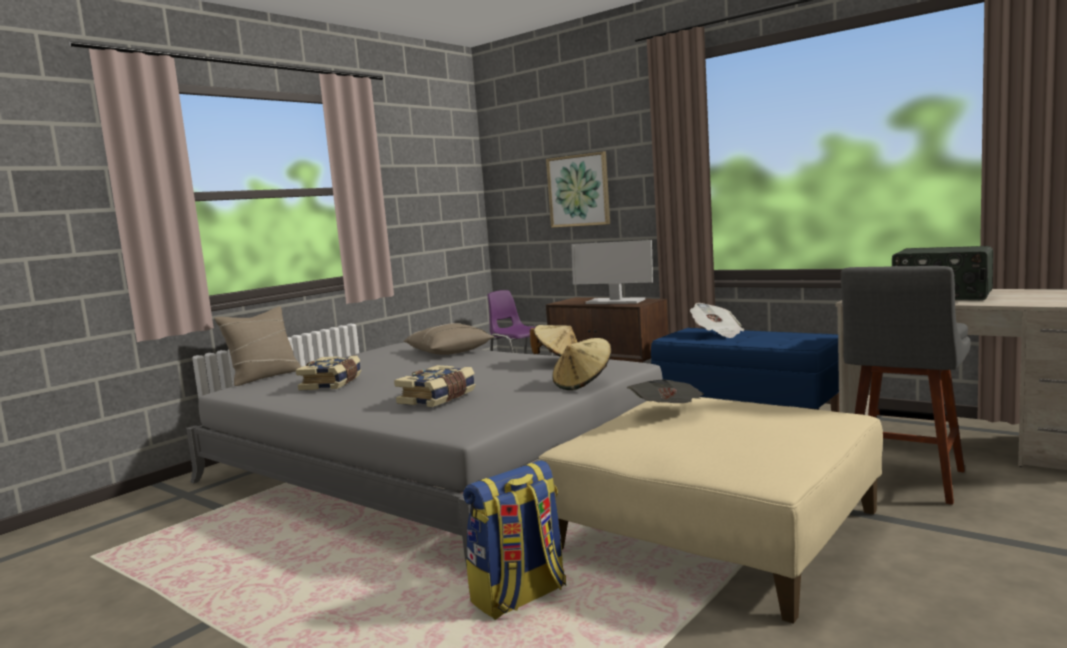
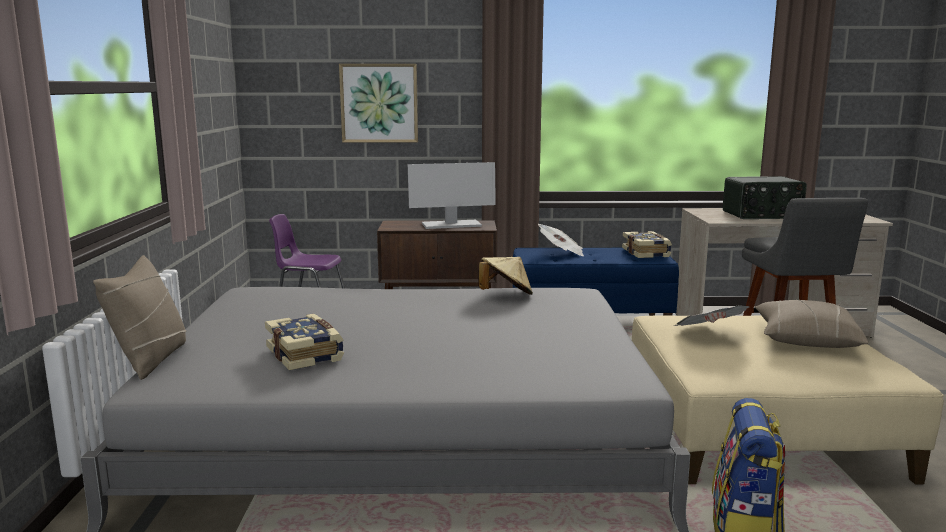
camera: 40 degrees left, 5 degrees up
(438, 398) = (506, 353): book -> book (646, 253)
(449, 352) = (343, 295): beige pillow -> beige pillow (805, 340)
(583, 384) = (597, 316): beige hat -> none

